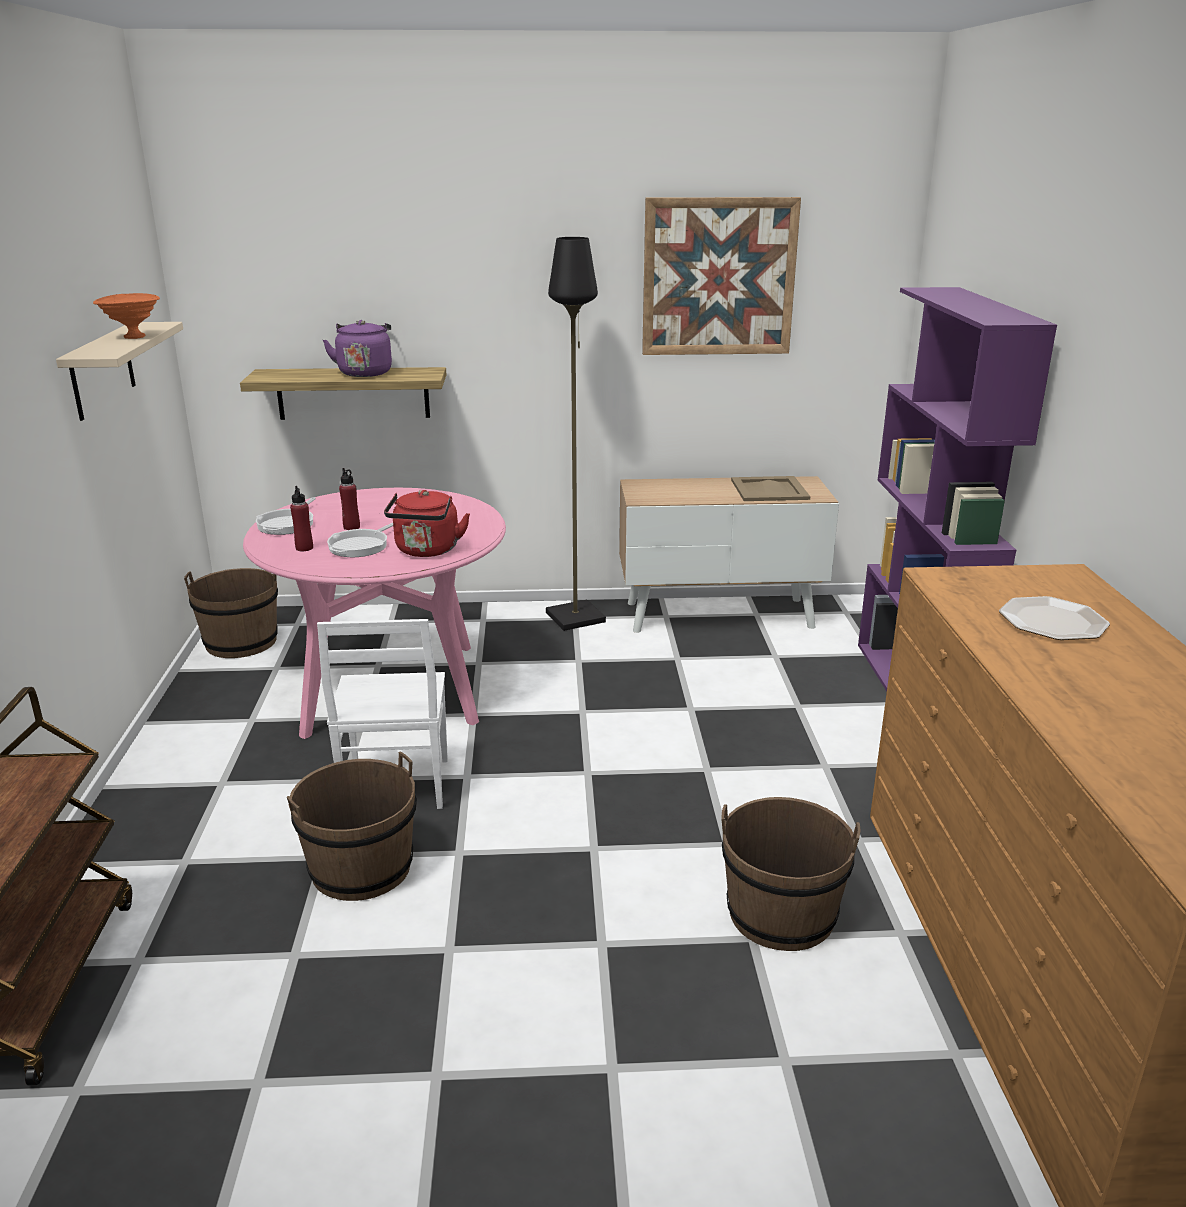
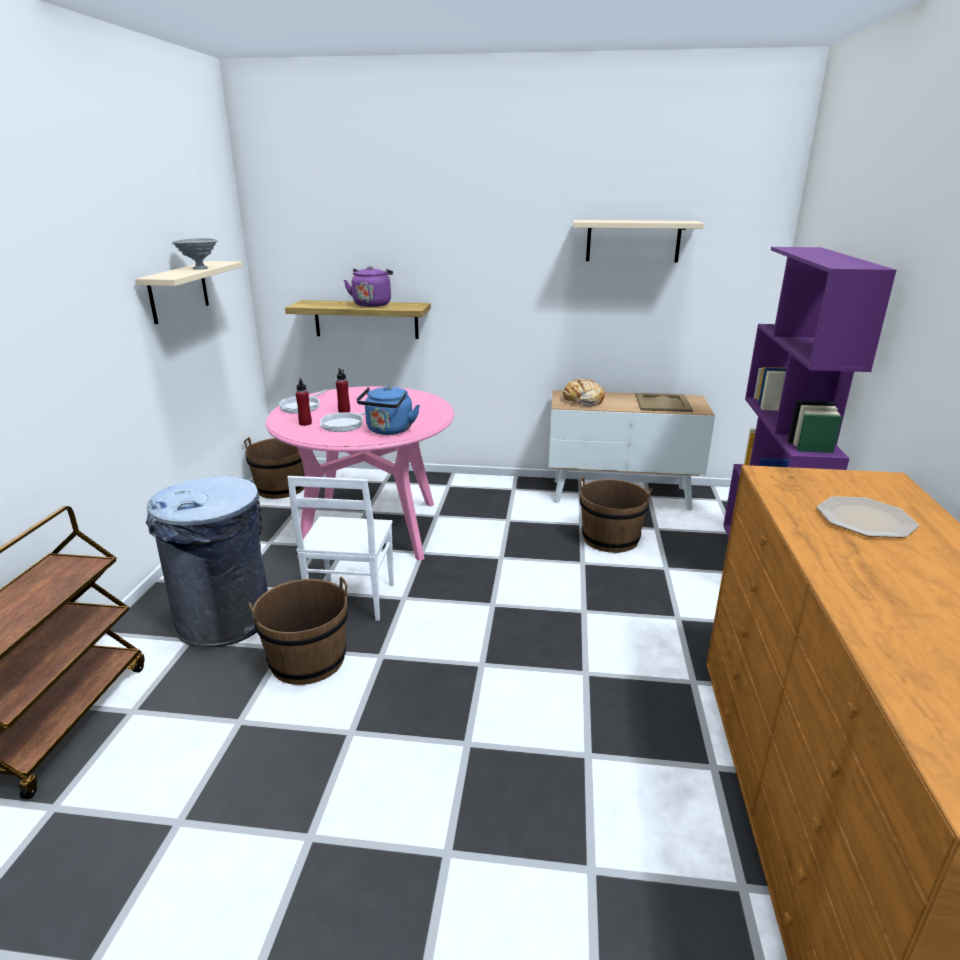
camera: 10 degrees right, 0 degrees up
(132, 337) = (198, 268): orange bowl -> grey bowl
(226, 830) = (225, 620): none -> grey trash can
(427, 551) = (389, 431): red kettle -> blue kettle
(575, 617) = (514, 488): black floor lamp -> none
(664, 492) = (582, 401): none -> bread
(718, 277) = (633, 241): picture -> beige shelf
(781, 914) = (616, 738): brown bucket -> brown bucket (610, 539)

